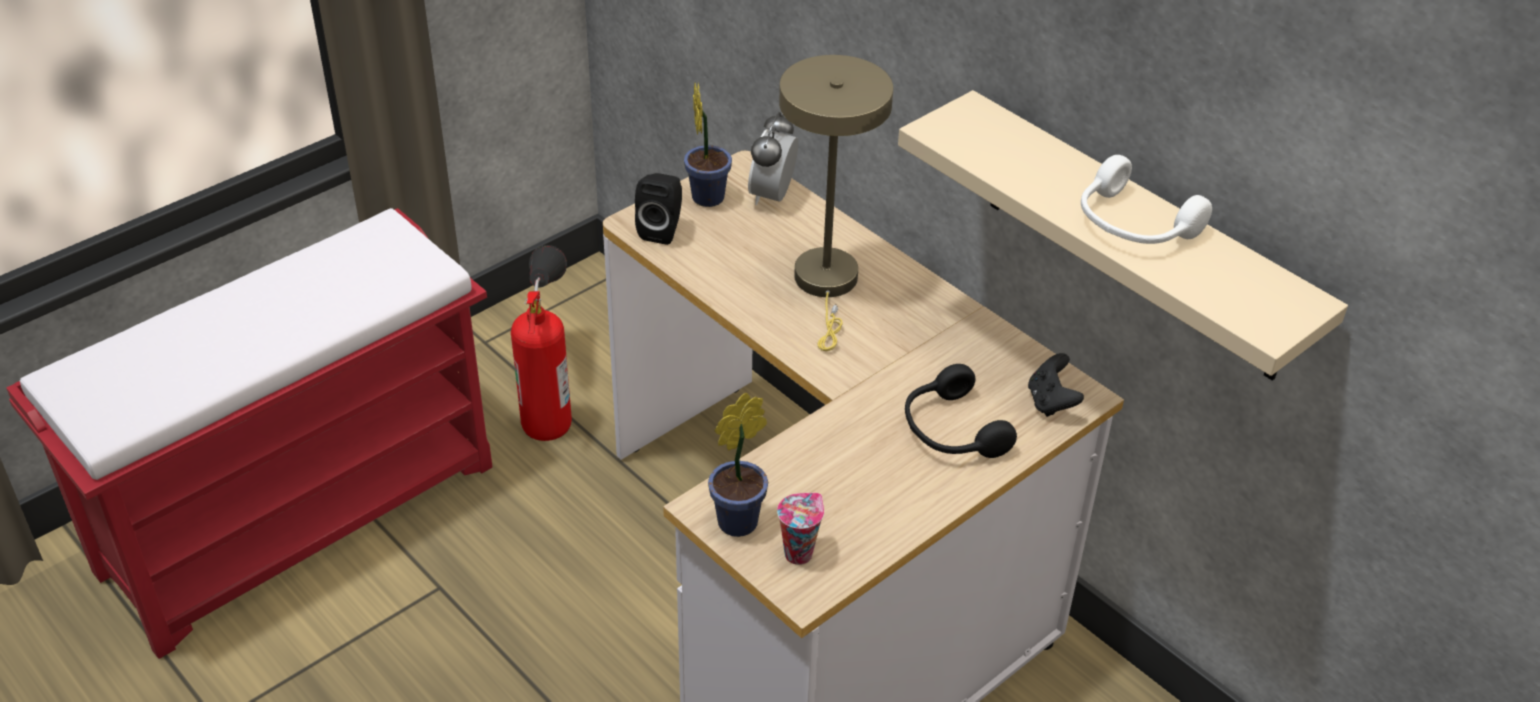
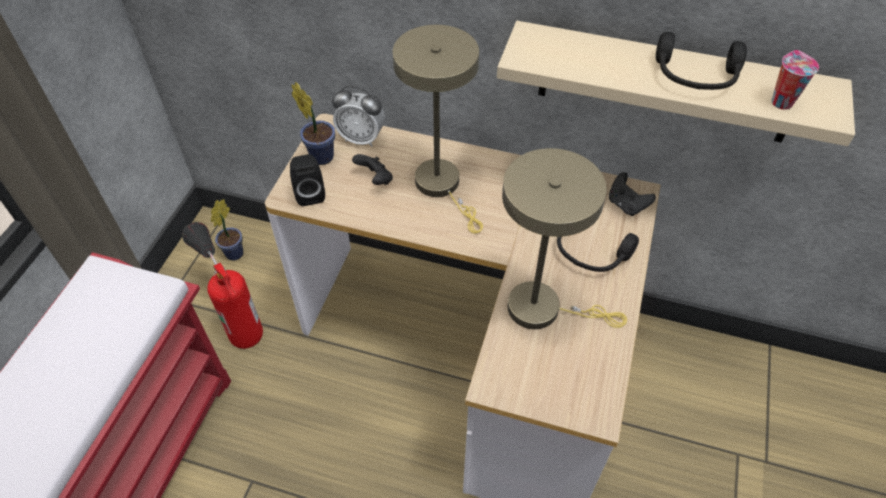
camera: 30 degrees left, 10 degrees up
(742, 519) = (522, 382): potted plant -> potted plant (236, 252)
(751, 246) = (375, 179): none -> black game controller
(772, 196) = (361, 138): alarm clock -> alarm clock turned 60 degrees counterclockwise
(799, 552) = (573, 387): cup -> cup (780, 101)
(835, 462) = (543, 308): none -> beige table lamp
(1132, 225) = (695, 77): white headphones -> black headphones

